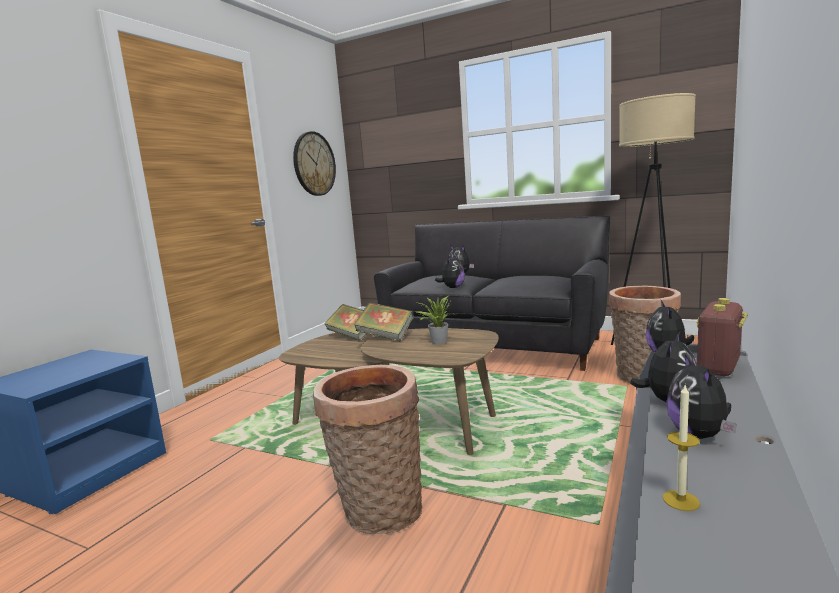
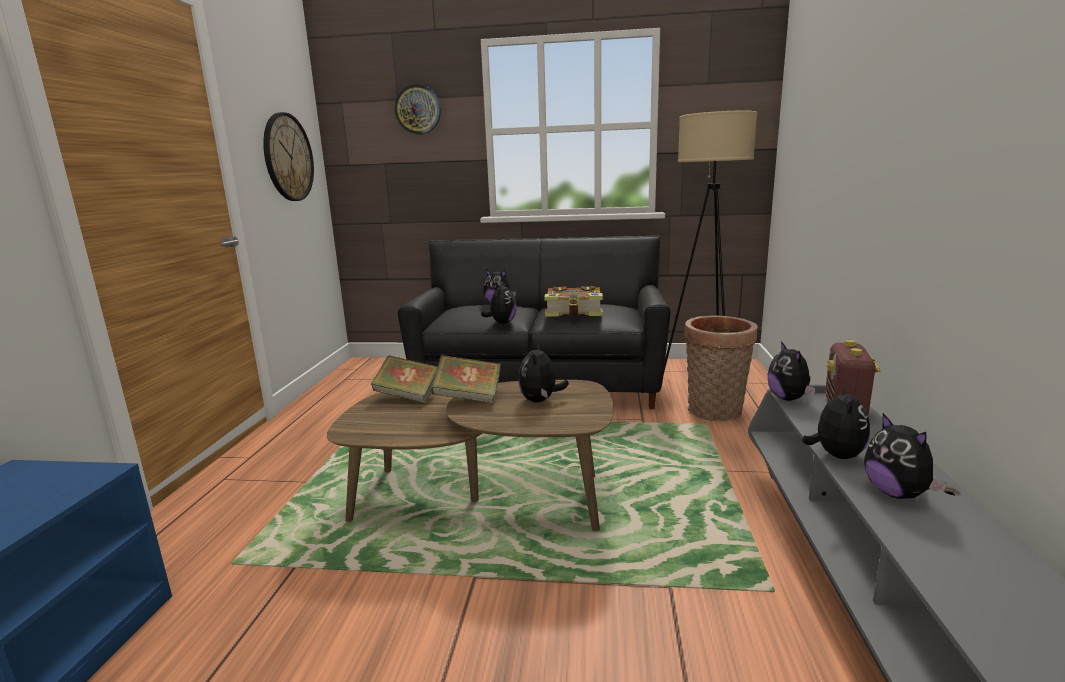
camera: 20 degrees left, 5 degrees up
(378, 512) = (535, 626): basket -> none
(412, 122) = (418, 109): none -> wall clock
(437, 341) = (540, 400): potted plant -> plush toy
(516, 280) = (574, 312): none -> book
(681, 500) = (947, 575): candle -> none

